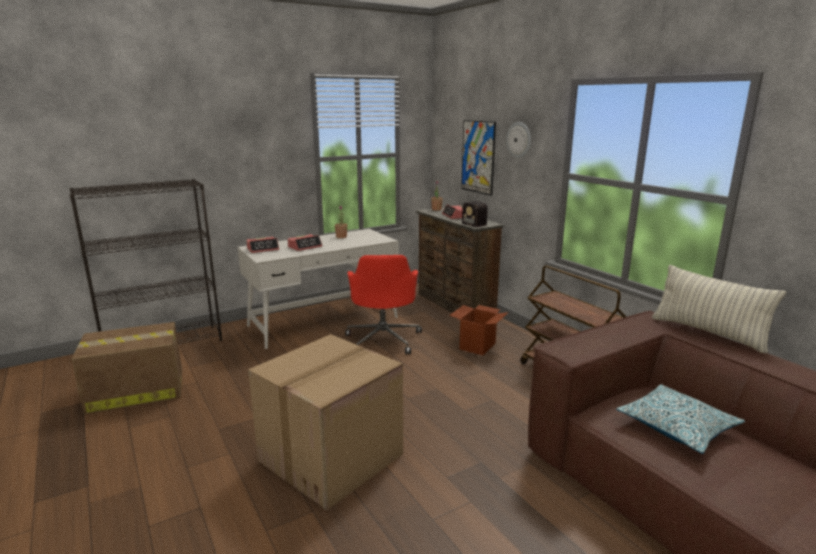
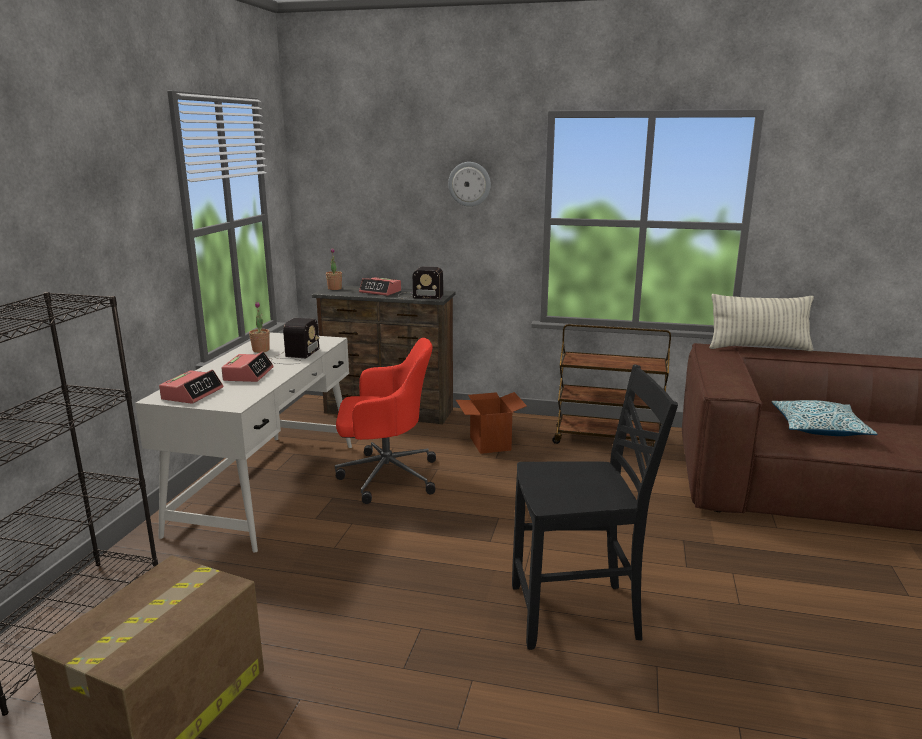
camera: 45 degrees left, 0 degrees up
(331, 459) = (577, 614): cardboard box -> black chair
(346, 244) = (294, 356): none -> radio
(383, 339) = (385, 476): red office chair -> red office chair turned 45 degrees counterclockwise
(478, 157) = (395, 210): picture -> none

